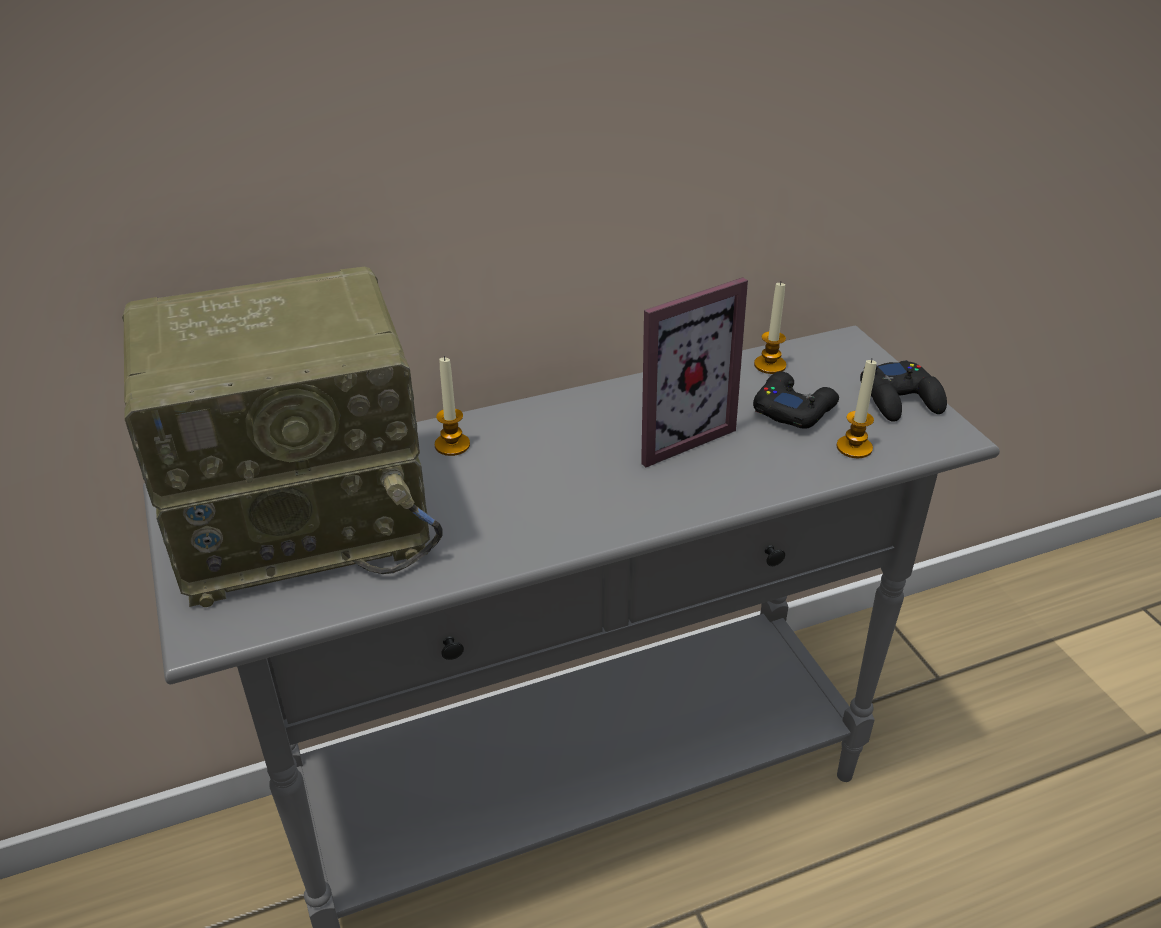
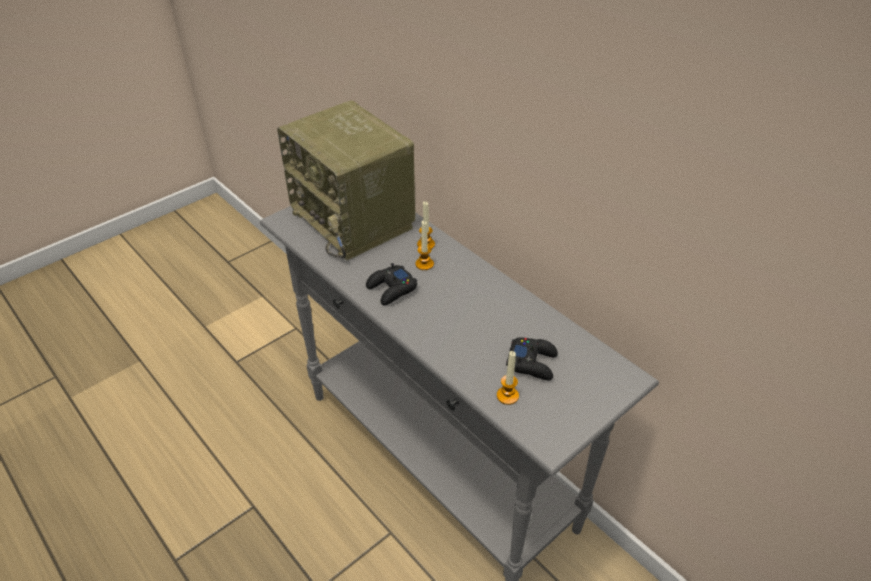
camera: 70 degrees right, 5 degrees up
(672, 432) = (479, 316): picture frame -> none
(770, 365) = (574, 344): candle -> candle (424, 264)
(900, 399) = (575, 413): black game controller -> black game controller (391, 289)

